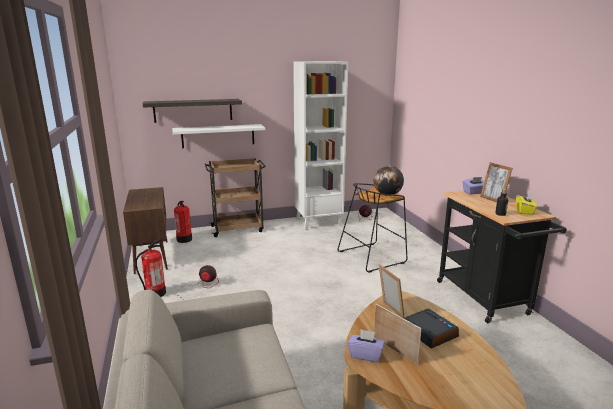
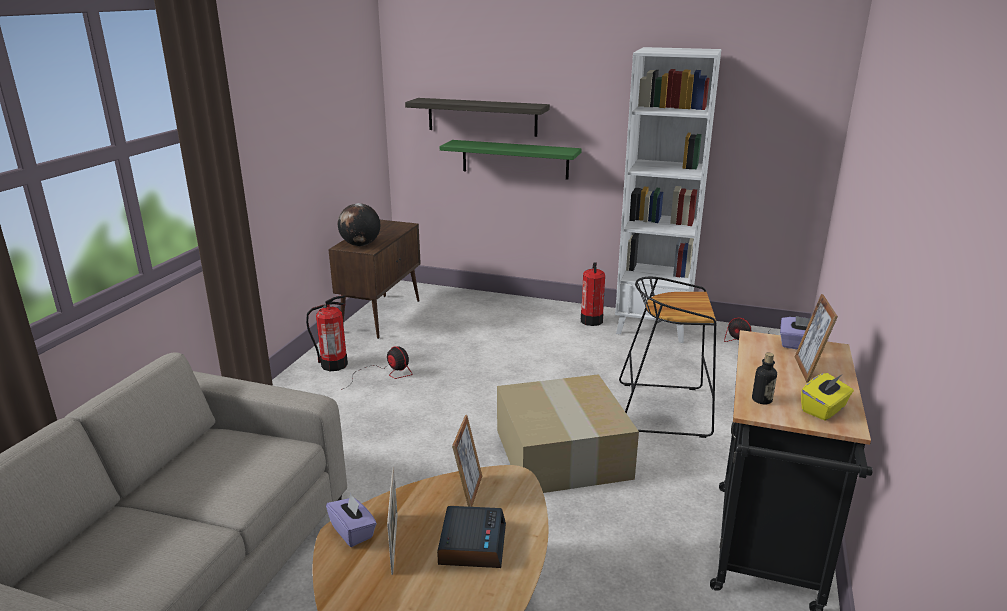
camera: 35 degrees right, 5 degrees up
(184, 239) = (442, 303): fire extinguisher -> fire extinguisher (591, 320)
(218, 136) = (515, 159): white shelf -> green shelf
(238, 229) = (524, 306): brown cart -> none
(354, 293) = (564, 454): none -> cardboard box
(387, 195) = (694, 310): globe -> globe (360, 245)

